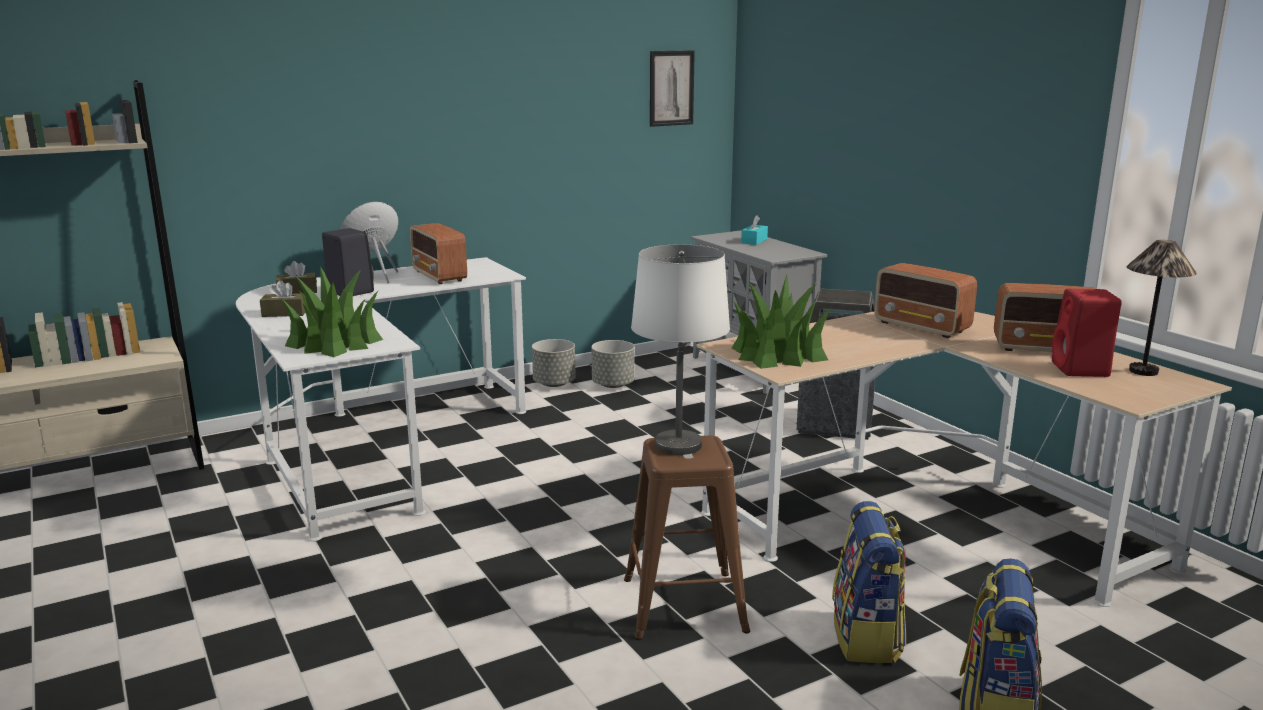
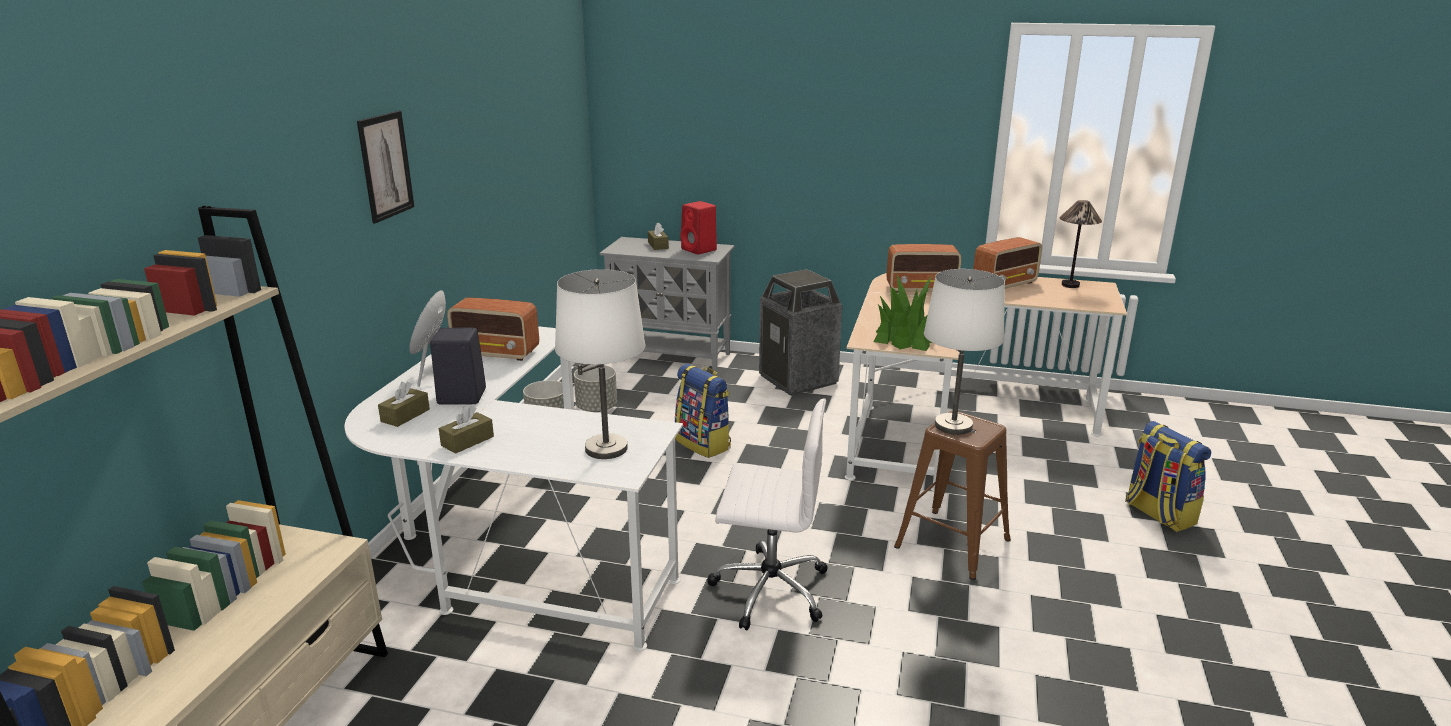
camera: 45 degrees left, 5 degrees up
(334, 342) = (606, 448): potted plant -> white table lamp
(463, 552) = (768, 589): none -> white office chair
(671, 88) = (559, 115): picture -> picture (385, 166)
(754, 241) = (658, 245): turquoise tissue box -> brown tissue box
(867, 637) = (1057, 509): backpack -> backpack (704, 444)
(1081, 370) = (1049, 293): red speaker -> red speaker (700, 250)

